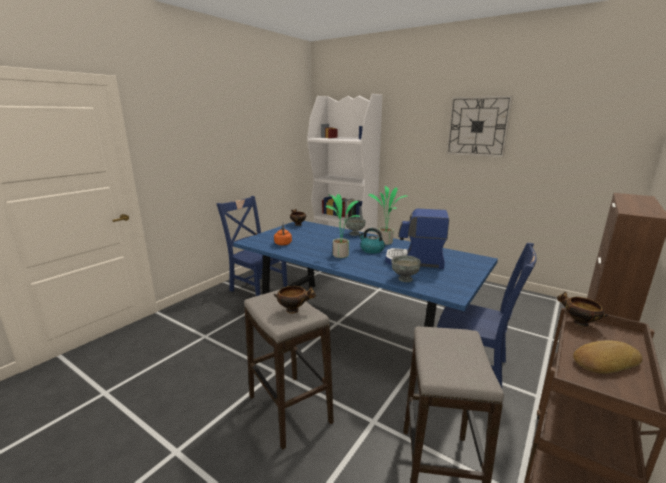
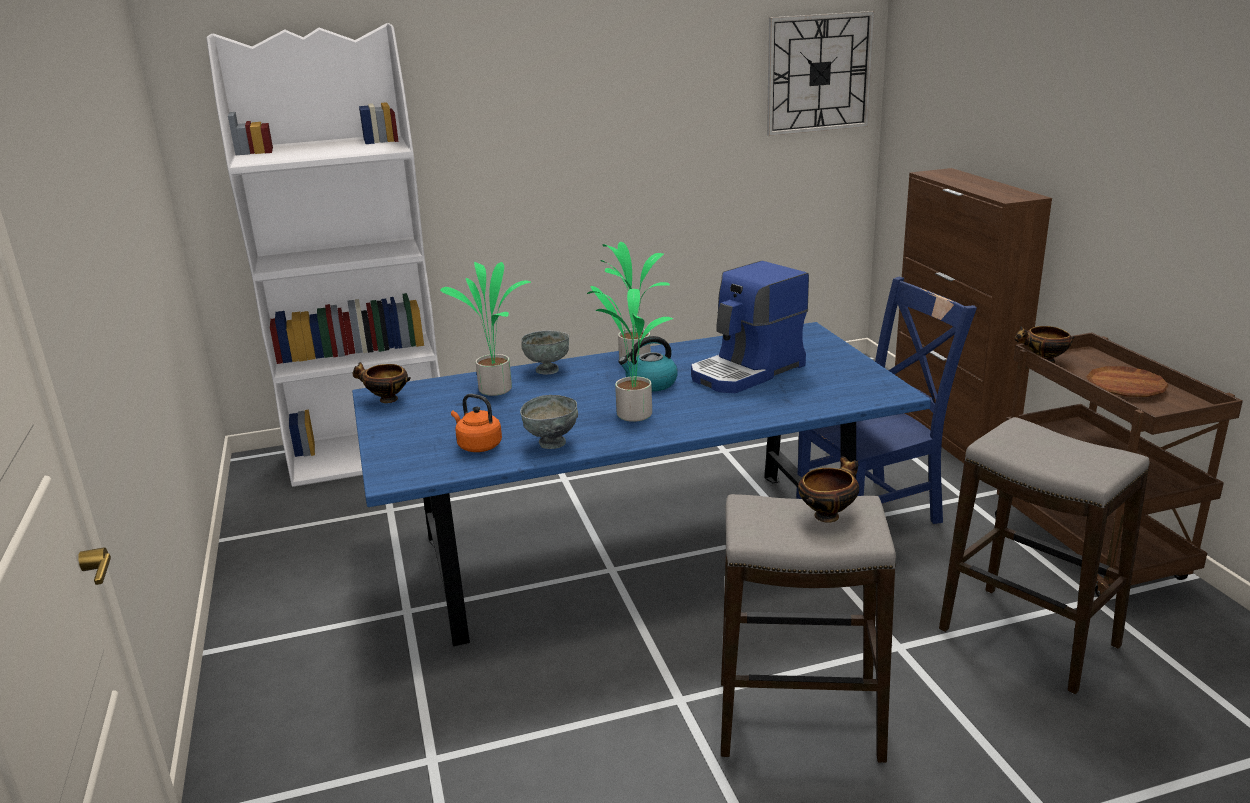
camera: 50 degrees left, 5 degrees up
(257, 288) = (328, 613): blue chair -> none
(328, 233) = (497, 389): none -> potted plant
(405, 279) = (804, 403): grey bowl -> grey bowl (552, 443)
(477, 126) = (618, 82): wall clock -> wall clock (819, 73)
(604, 361) = (1125, 387): bread -> brown plate

